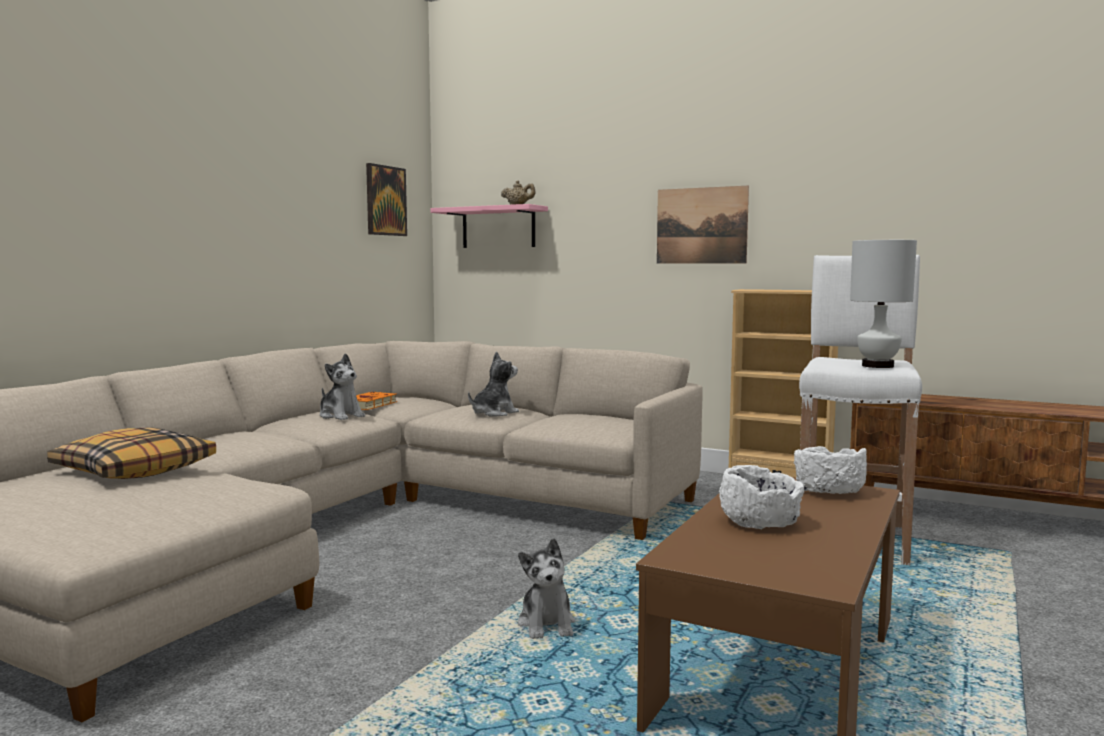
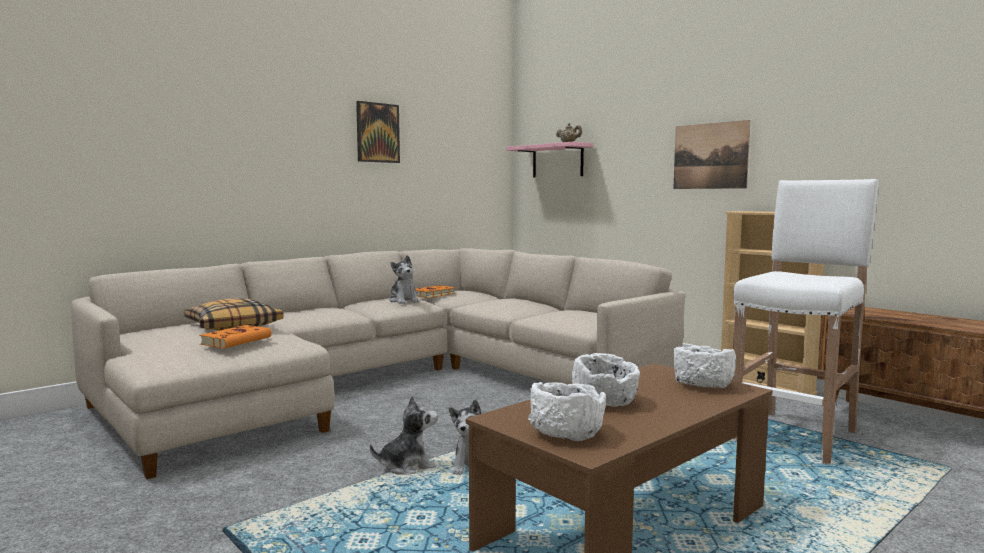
camera: 20 degrees right, 0 degrees up
(173, 491) = (237, 340): none -> orange book
(385, 200) = (470, 142): picture -> picture (377, 133)
(493, 413) = (514, 306): plush toy -> plush toy (407, 466)
(772, 565) = (566, 433): none -> white bowl
(877, 366) = (808, 280): white table lamp -> none

